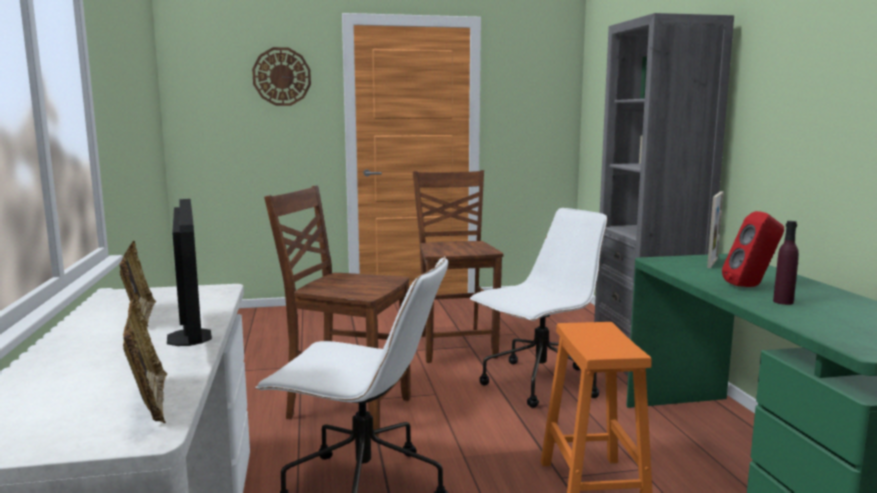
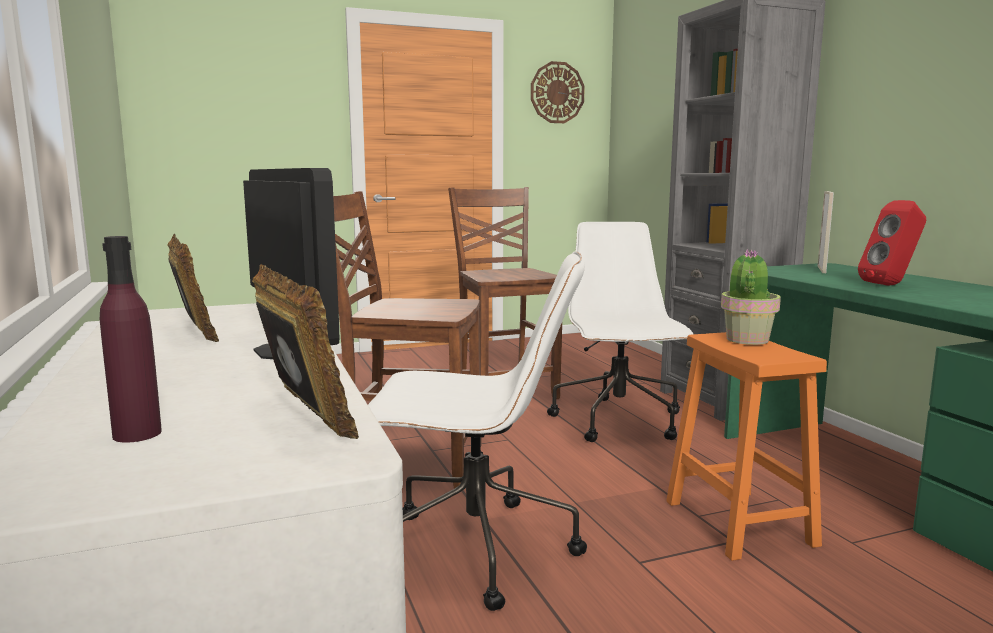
camera: 10 degrees left, 0 degrees up
(282, 76) = (274, 81): wall clock -> wall clock (557, 92)
(539, 384) = (619, 422): white office chair -> white office chair turned 45 degrees counterclockwise
(602, 332) = (746, 340): none -> potted plant
(783, 302) = (943, 295): purple bottle -> purple bottle (137, 434)

